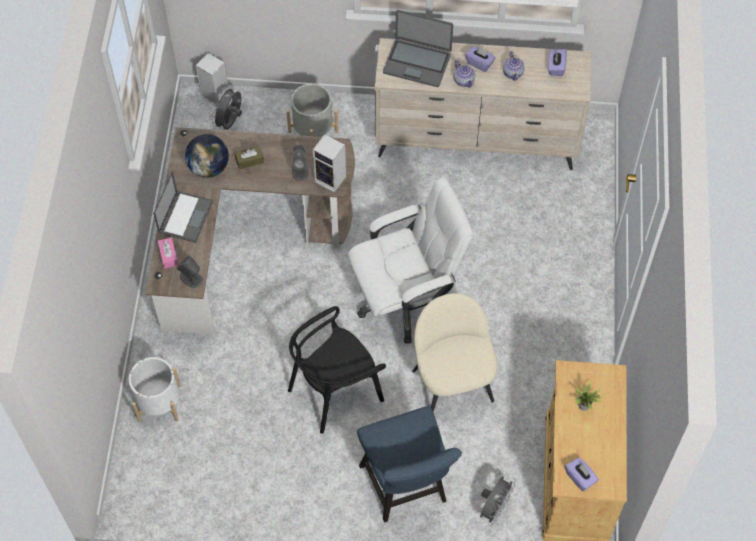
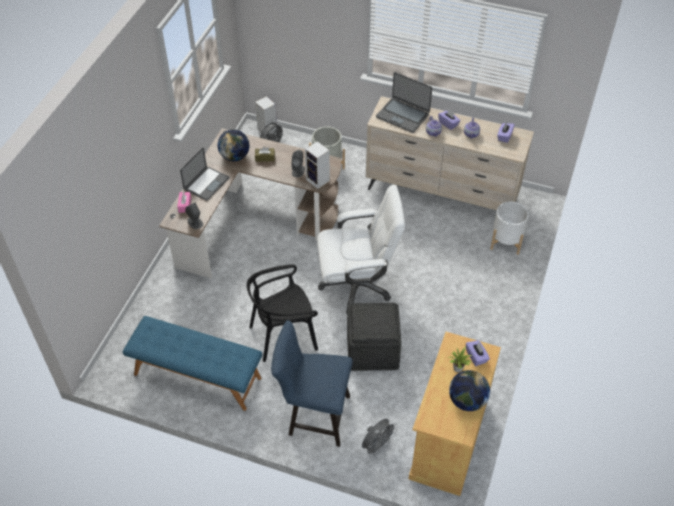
camera: 15 degrees right, 10 degrees down
(159, 403) = (154, 314): white planter -> white planter (506, 241)
(244, 474) = (197, 376): none -> blue bench
(406, 489) = (314, 415): blue chair -> blue chair turned 105 degrees clockwise
(452, 383) = (373, 349): beige chair -> grey ottoman
(580, 478) = (439, 421): purple tissue box -> purple tissue box (476, 357)
(605, 444) = (467, 401): none -> globe

